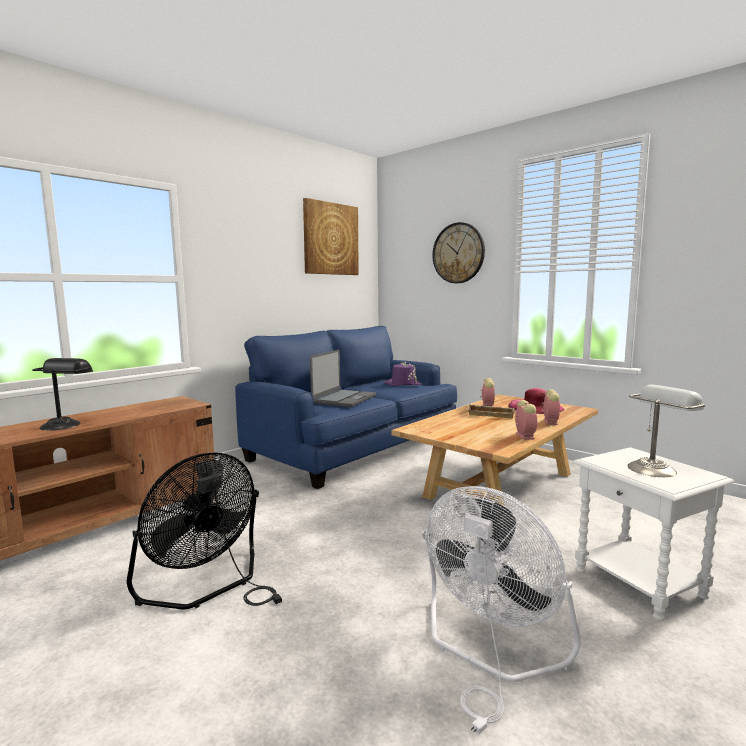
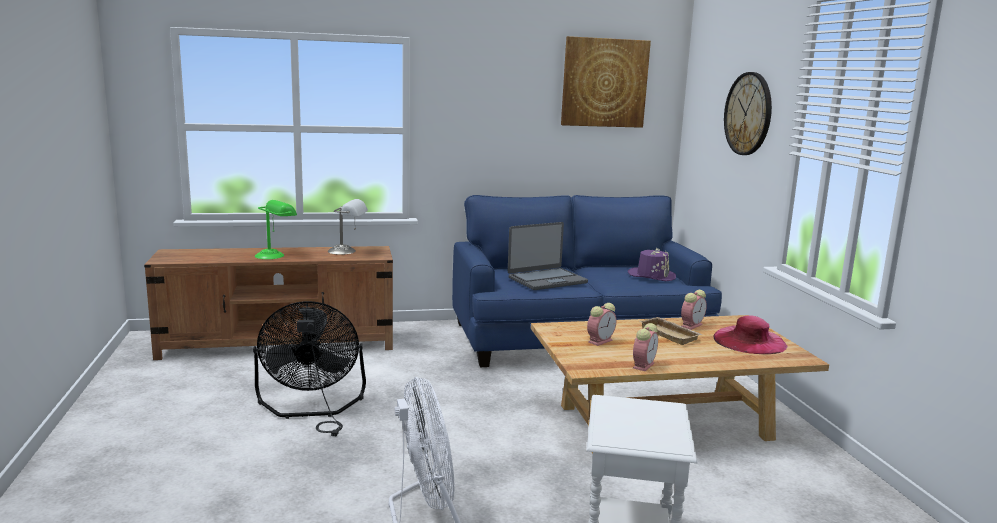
camera: 35 degrees right, 5 degrees up
(65, 423) = (274, 254): black table lamp -> green table lamp
(550, 421) = (716, 360): alarm clock -> alarm clock (600, 341)
(656, 467) = (646, 424): white table lamp -> white table lamp (347, 251)

